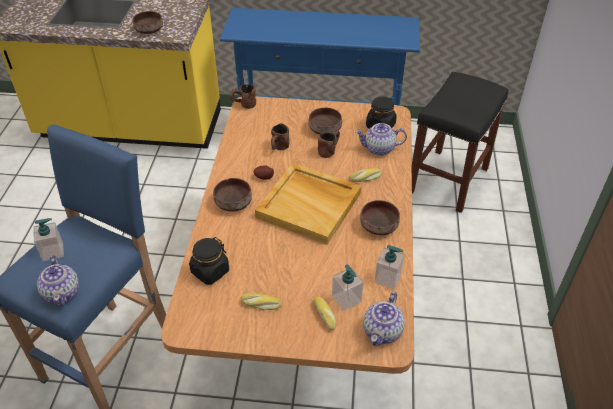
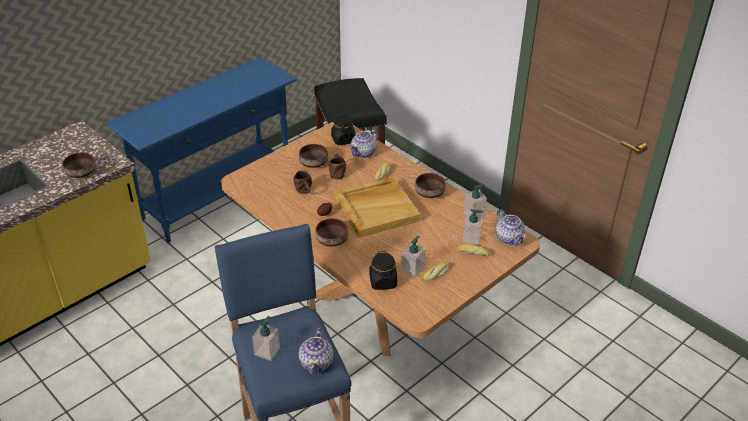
camera: 50 degrees left, 5 degrees down
(62, 292) = (316, 363): teapot -> teapot turned 75 degrees clockwise
(243, 105) = (234, 182): brown mug -> none
(251, 281) = (412, 268): none -> soap dispenser

